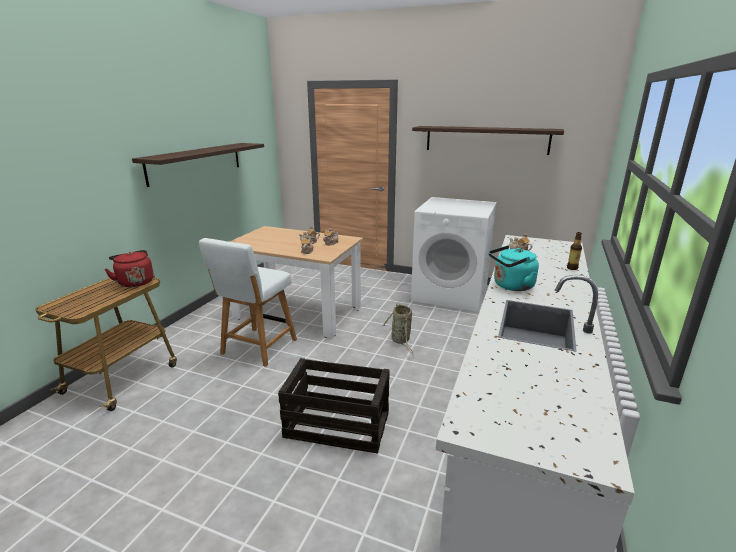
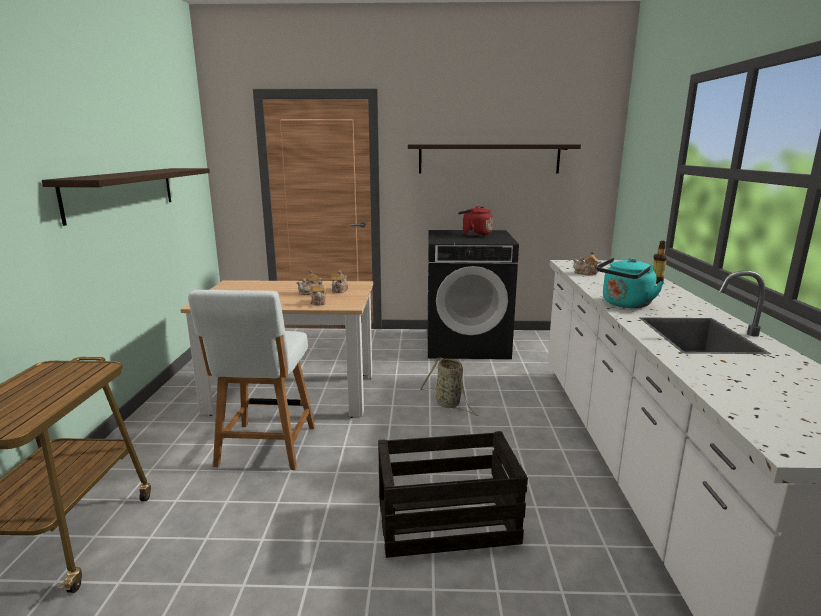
camera: 20 degrees left, 5 degrees down
(135, 282) = (80, 371): red kettle -> red kettle (474, 235)
(450, 294) = (467, 344): white washing machine -> black washing machine

